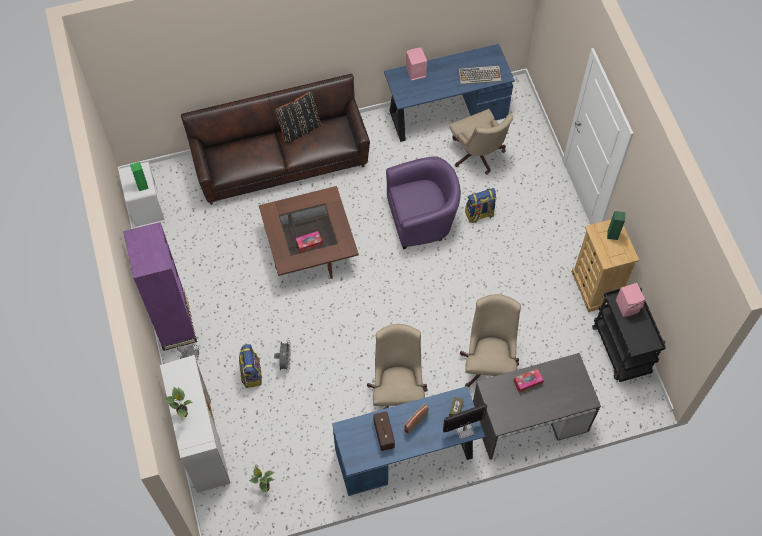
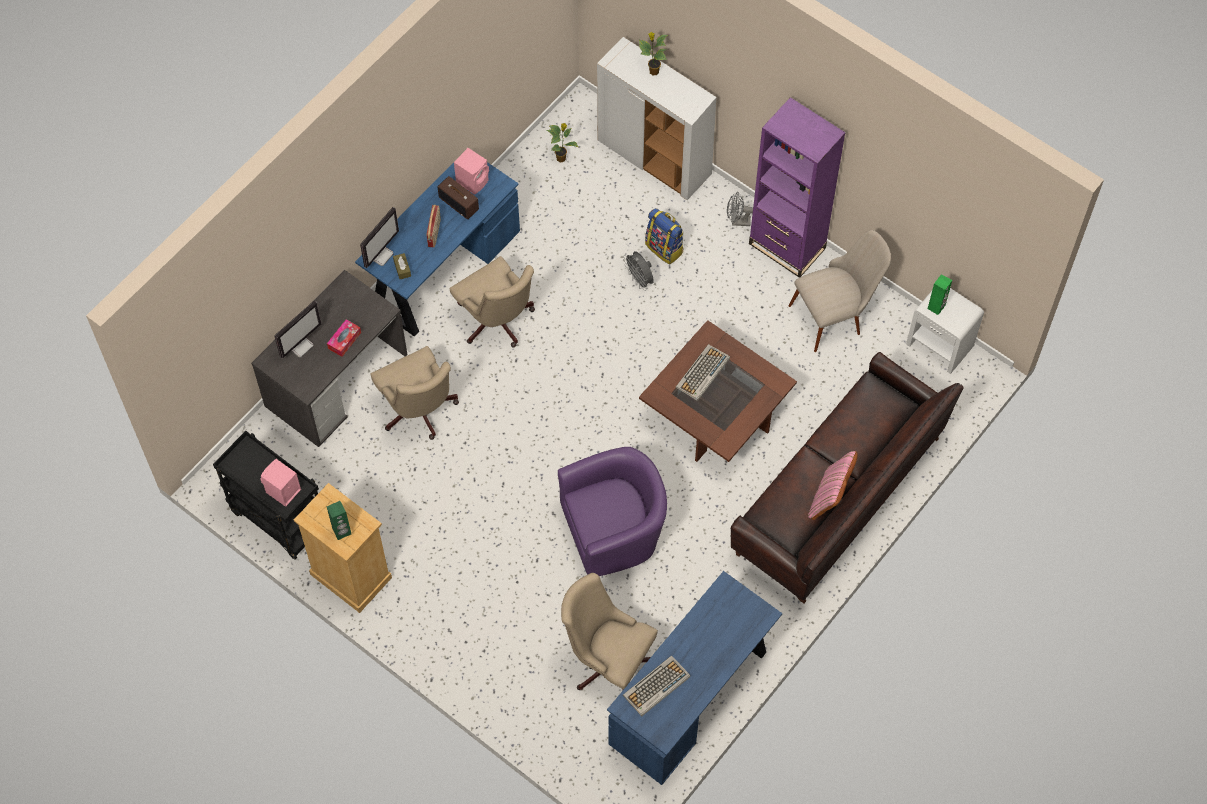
camera: 145 degrees right, 0 degrees up
(187, 262) = (835, 315): none -> beige chair
(299, 129) = (830, 498): black pillow -> pink pillow
(309, 243) = (702, 373): tissue box -> keyboard
(415, 72) = (742, 637): pink speaker -> pink speaker (473, 180)
(422, 219) = (614, 532): purple armchair -> purple armchair turned 150 degrees counterclockwise
(479, 214) = (550, 581): backpack -> none
(559, 397) = (300, 345): none -> monitor

